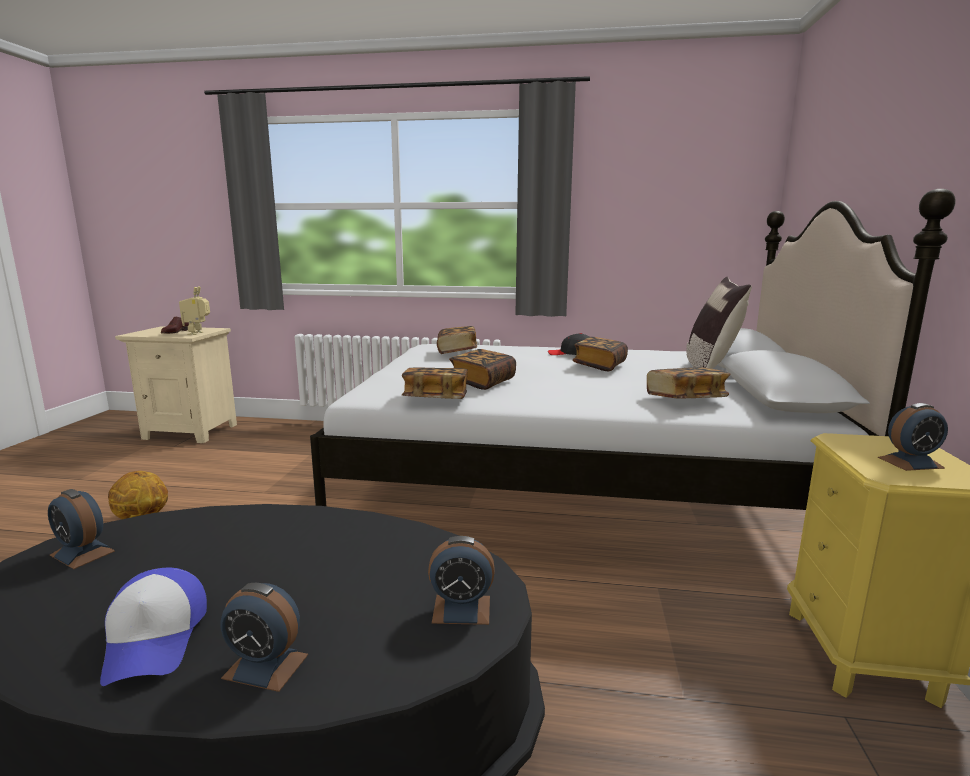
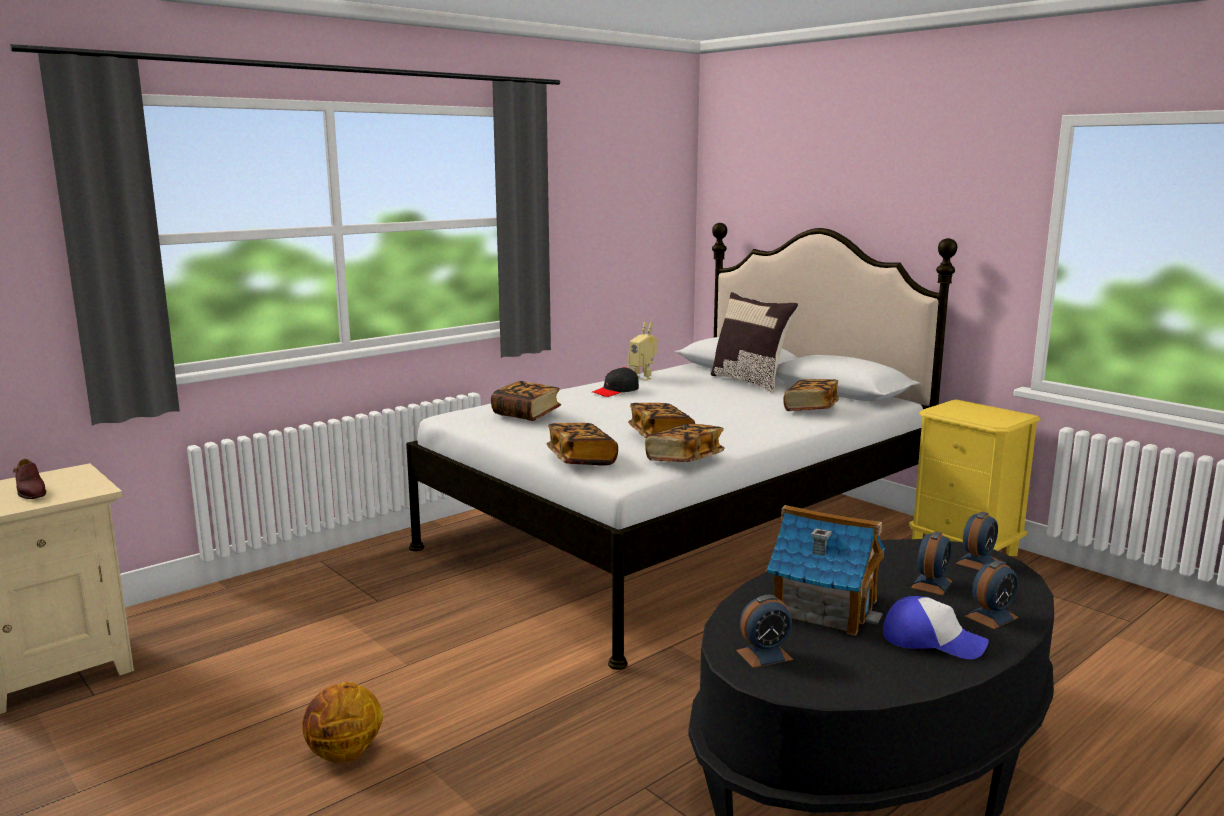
camera: 50 degrees left, 0 degrees up
(198, 333) = (89, 483): toy robot -> toy robot (643, 378)
(224, 551) = (824, 607): none -> toy house
(599, 365) = (677, 397): book -> book (581, 459)
(910, 462) = (986, 414): alarm clock -> alarm clock (931, 584)

